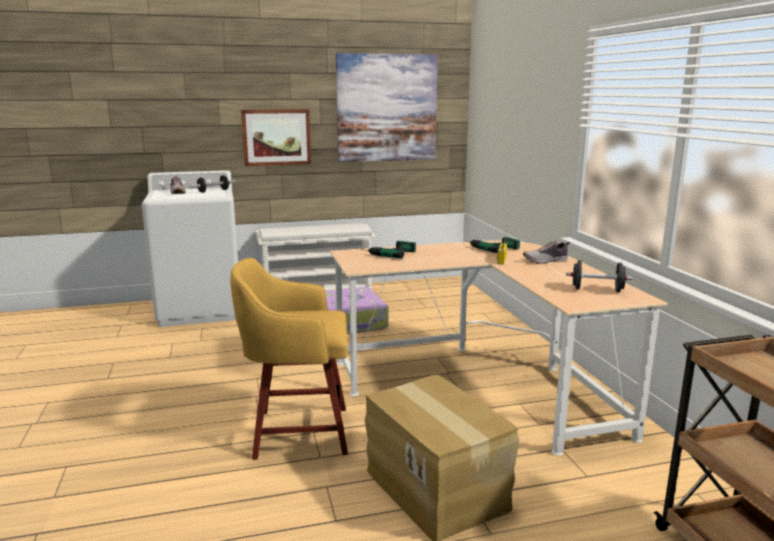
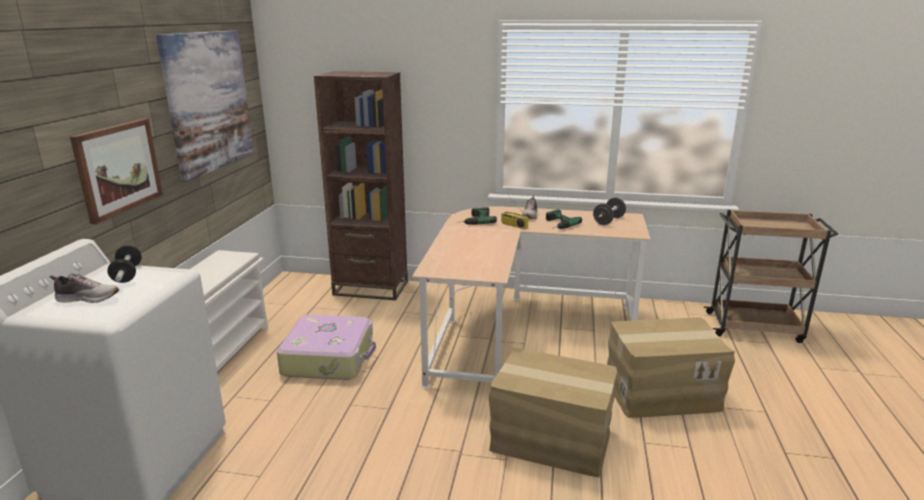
camera: 65 degrees left, 5 degrees up
(297, 432) = (550, 440): yellow stool -> cardboard box
(388, 253) = (451, 255): power drill -> power drill (556, 224)
(477, 307) = (371, 288): none -> brown bookcase

